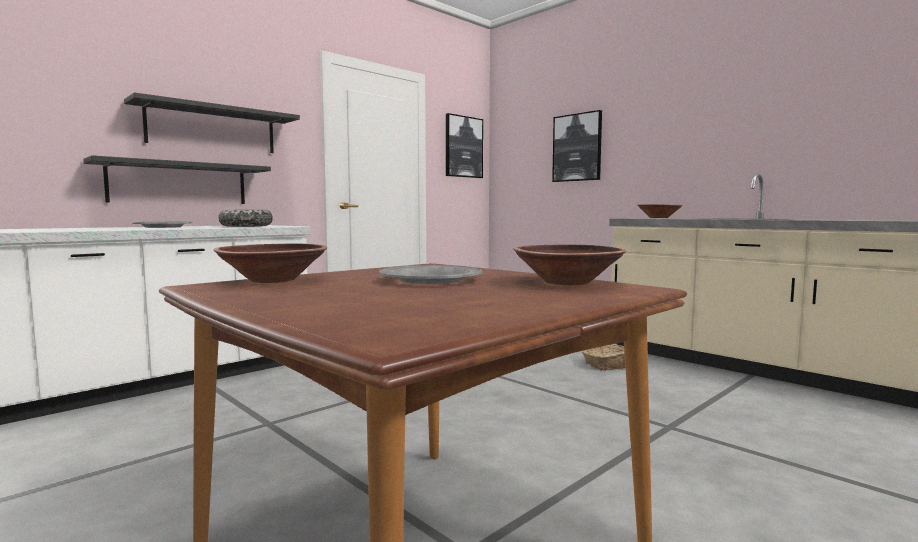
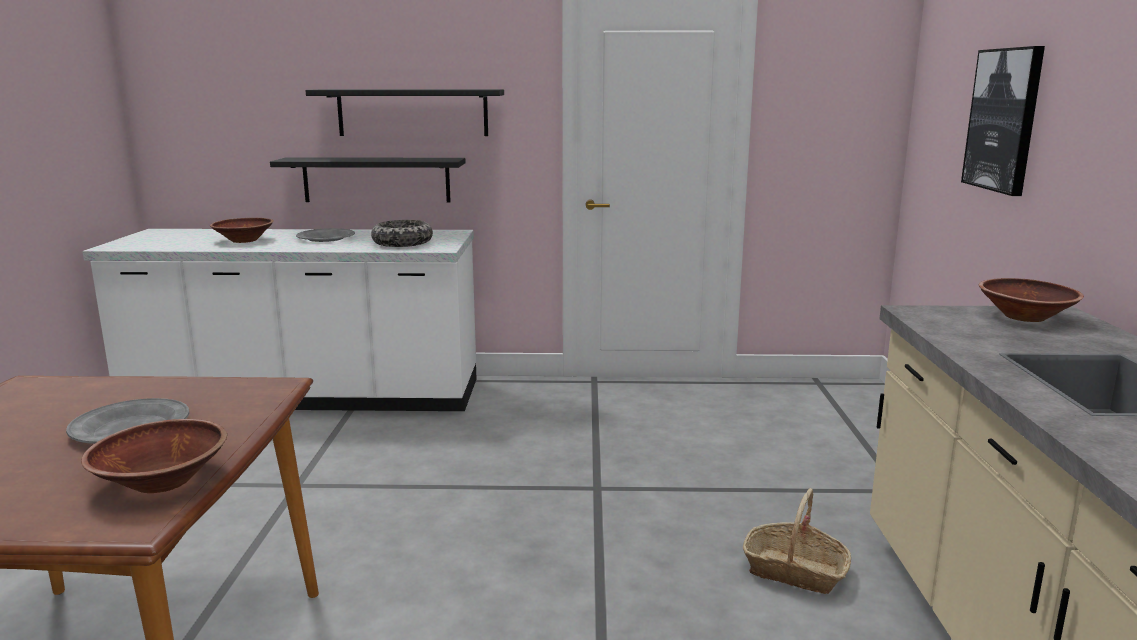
camera: 45 degrees right, 10 degrees up
(273, 280) = (78, 386): brown bowl -> brown bowl (244, 240)
(463, 147) = (841, 98): picture -> none

